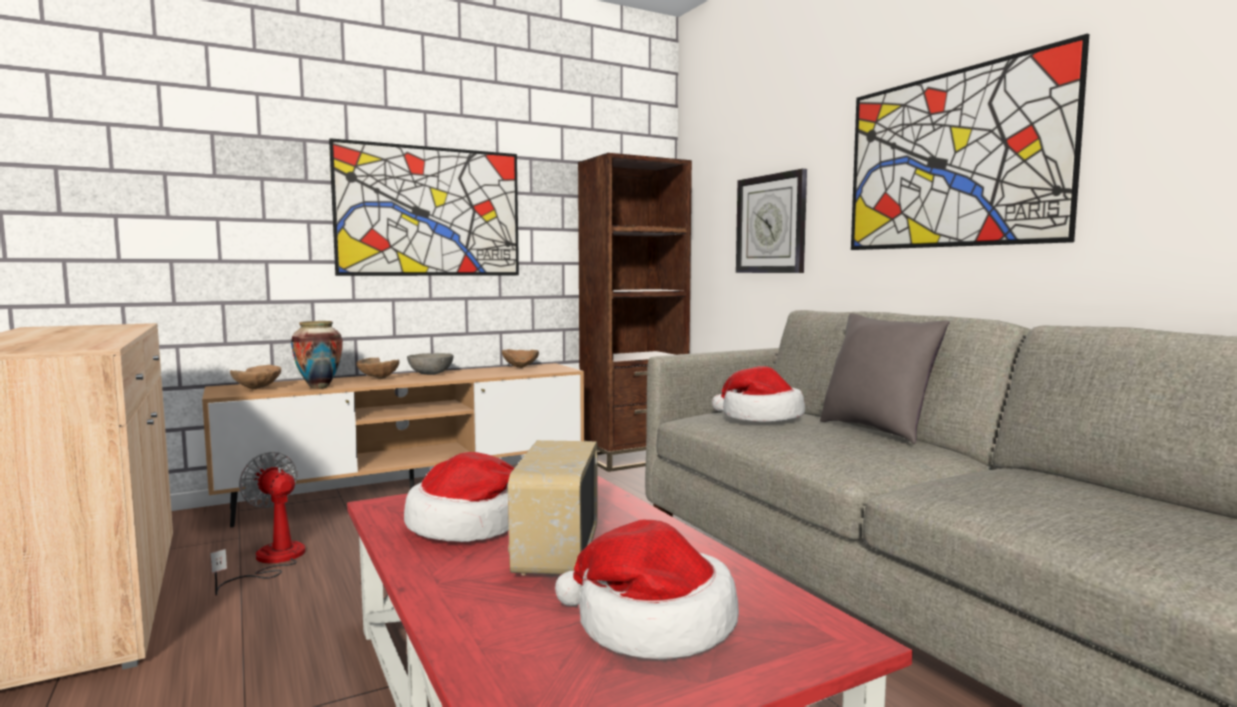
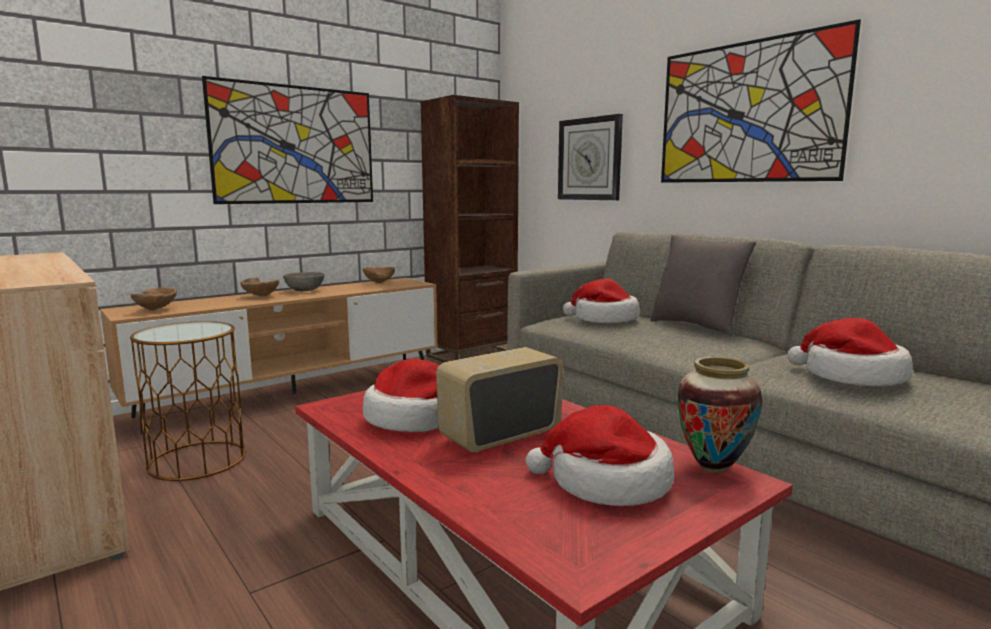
camera: 10 degrees left, 5 degrees up
(271, 561) = (197, 460): fan -> brown side table
(319, 387) = (213, 306): vase -> vase (713, 468)
(555, 554) = (500, 436): radio -> radio turned 60 degrees clockwise
(1052, 504) = (851, 376): none -> hat

